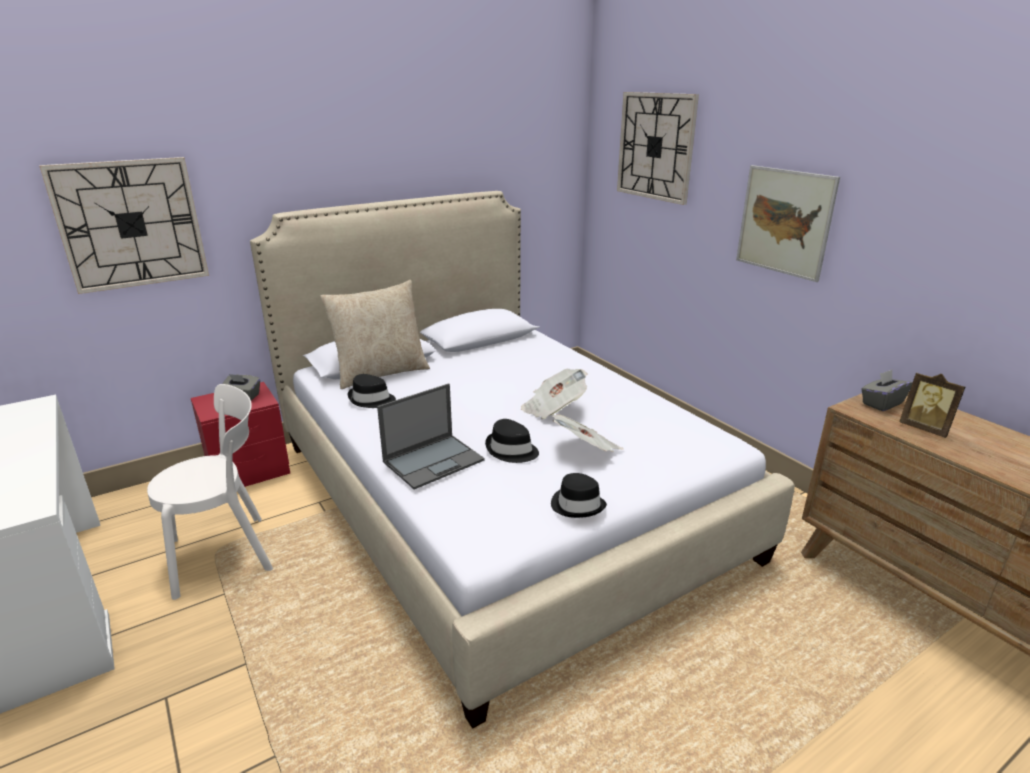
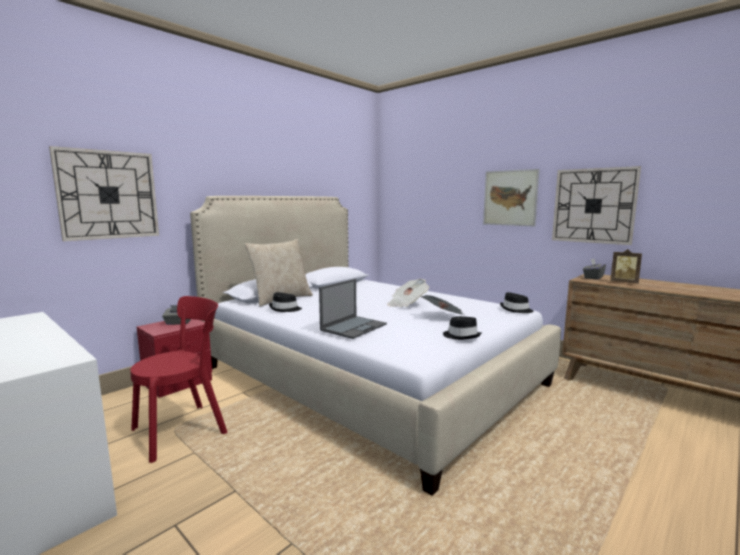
camera: 15 degrees left, 15 degrees down
(227, 554) = (184, 429): white chair -> red chair
(511, 450) = (399, 319): black hat -> black hat (516, 310)
(655, 146) = (424, 171): wall clock -> wall clock (593, 206)

